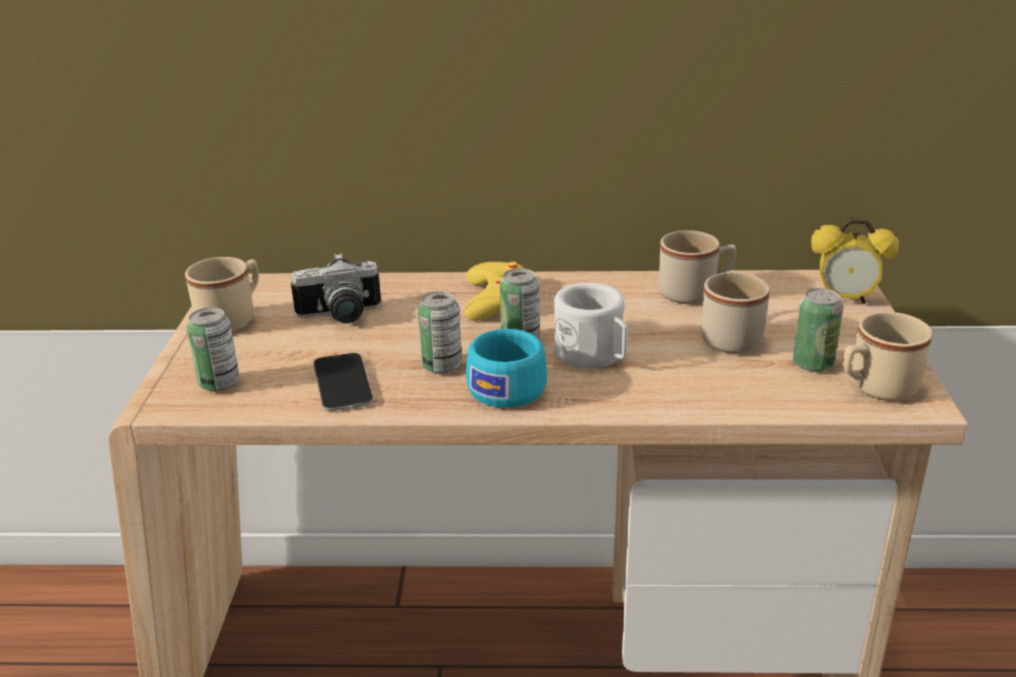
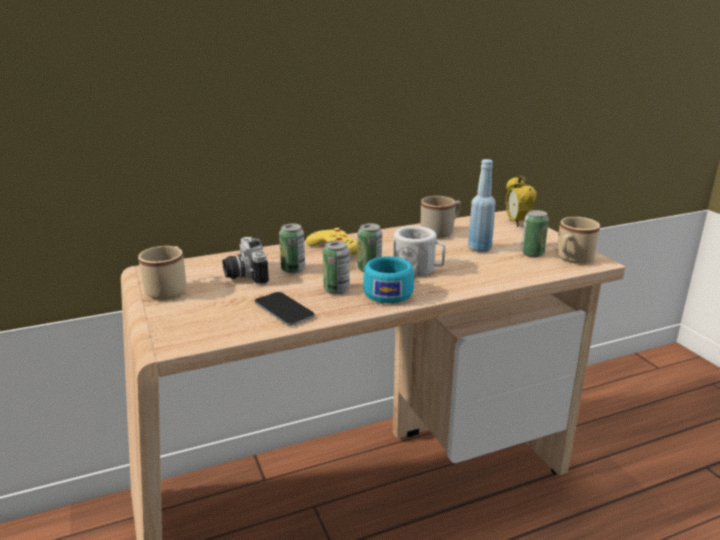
camera: 25 degrees left, 5 degrees down
(219, 383) = (198, 325): can -> can (293, 269)
(340, 316) = (243, 275): camera -> camera turned 105 degrees clockwise
(730, 336) = (479, 248): beige mug -> blue bottle
(845, 299) = (517, 223): alarm clock -> alarm clock turned 90 degrees clockwise

